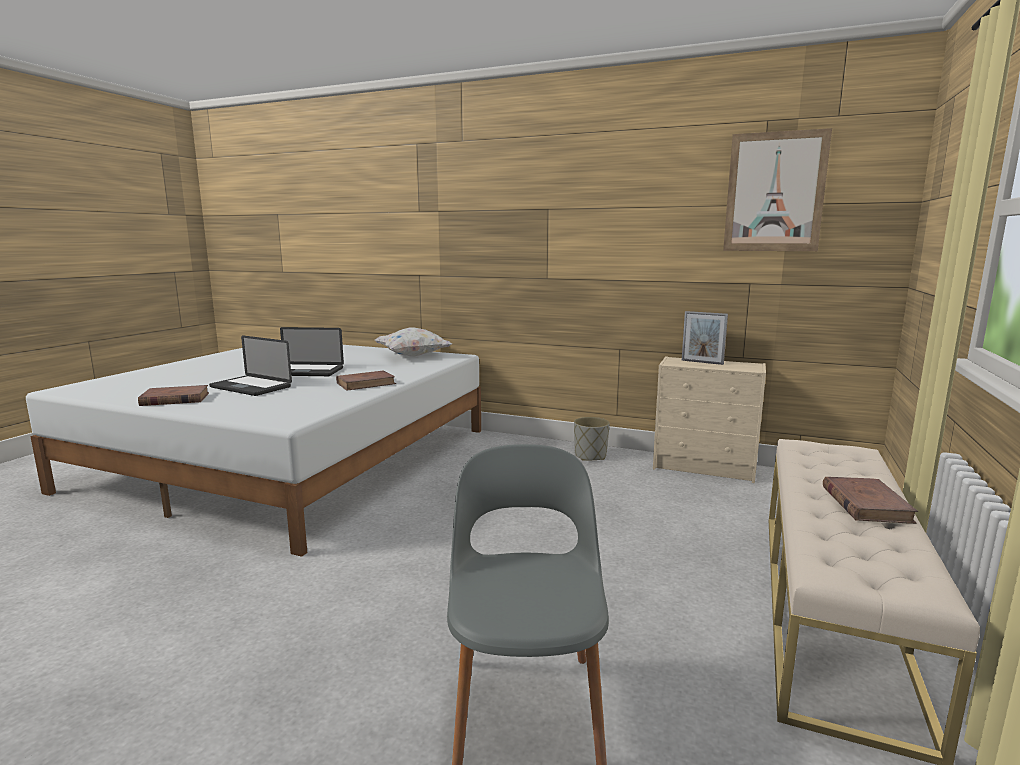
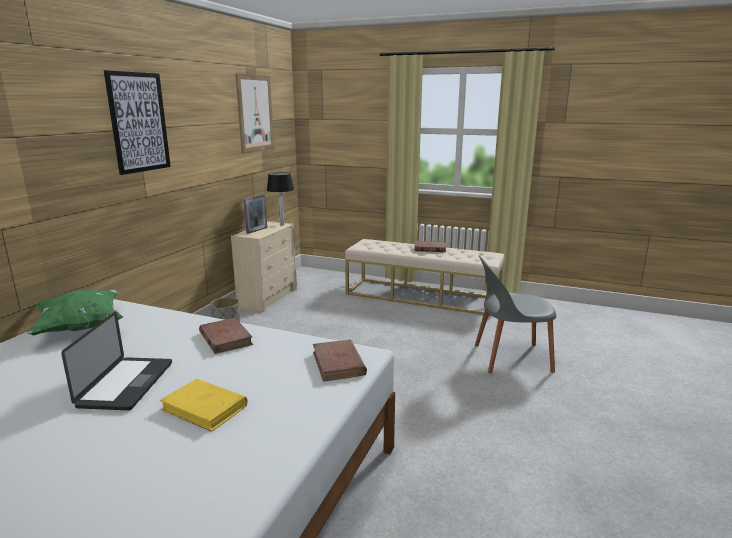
camera: 90 degrees left, 5 degrees up
(174, 399) = (255, 454): brown book -> brown book (338, 363)
(251, 387) = (205, 408): laptop -> yellow book
(413, 356) = (81, 327): white pillow -> green pillow
(548, 202) = (138, 122): none -> picture
(749, 369) = (282, 225): none -> table lamp

